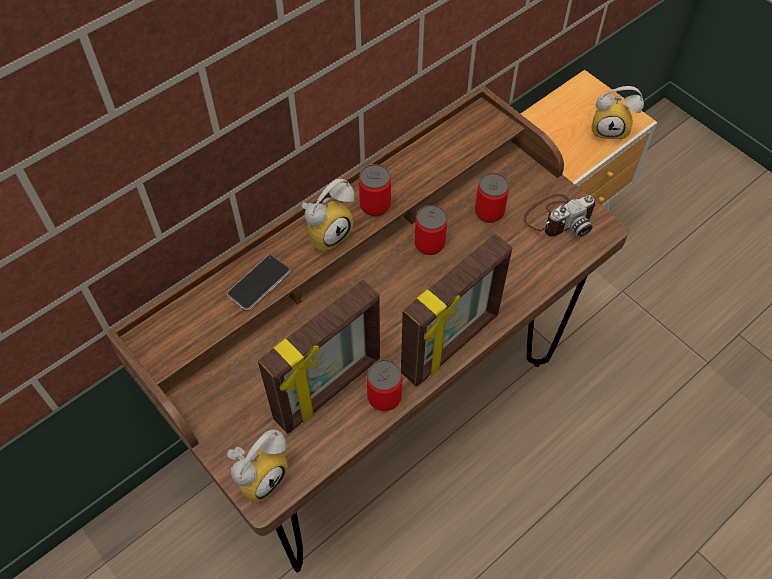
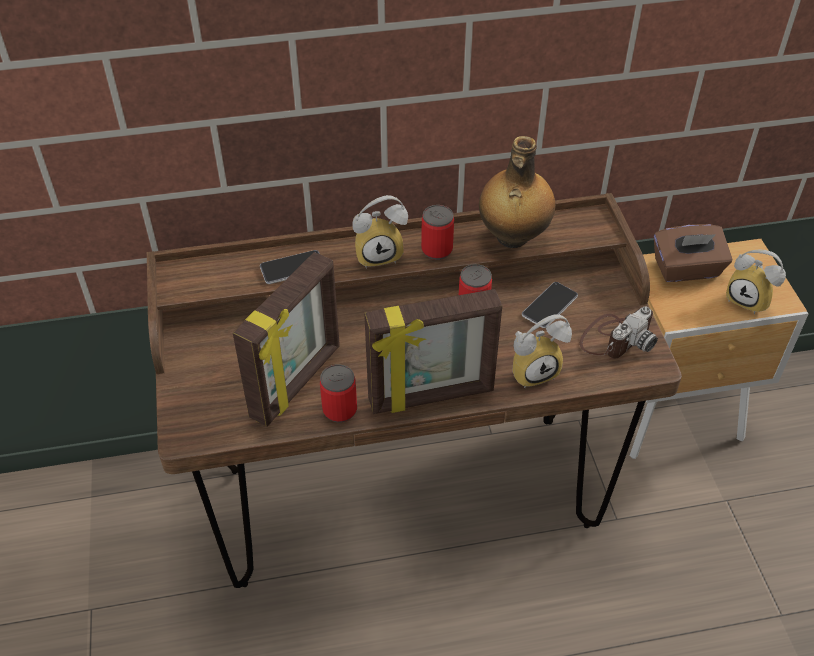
camera: 30 degrees right, 10 degrees down
(260, 474) = (193, 418): alarm clock -> alarm clock (533, 369)
(329, 390) = (297, 382): picture frame -> picture frame turned 45 degrees counterclockwise
(430, 164) = (512, 237): none -> bottle
(489, 212) = (549, 306): can -> phone
(547, 123) = (686, 269): none -> brown tissue box
(559, 218) = (615, 338): camera -> camera turned 45 degrees counterclockwise

